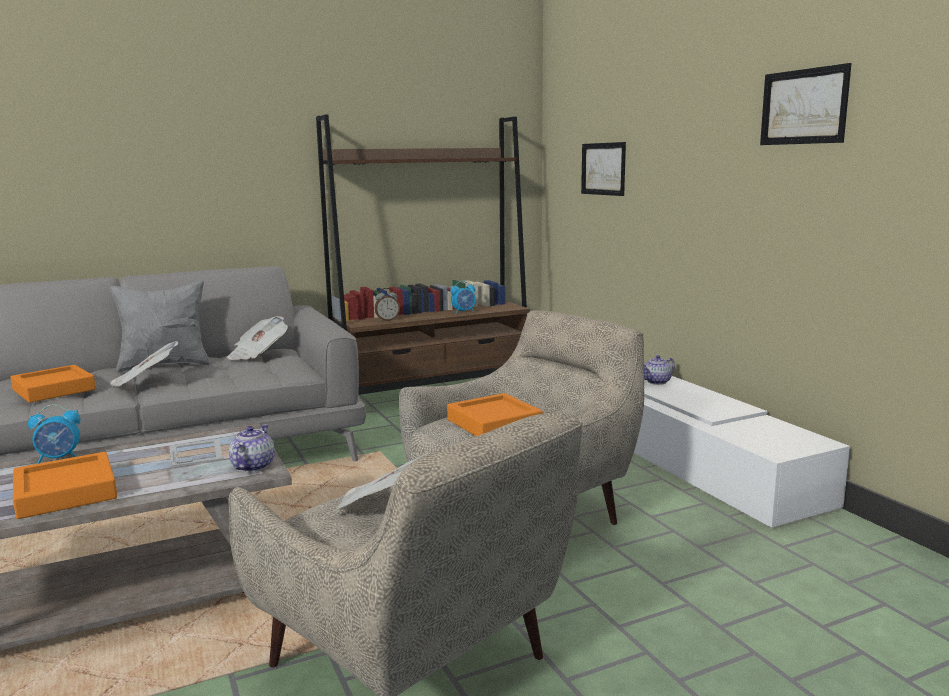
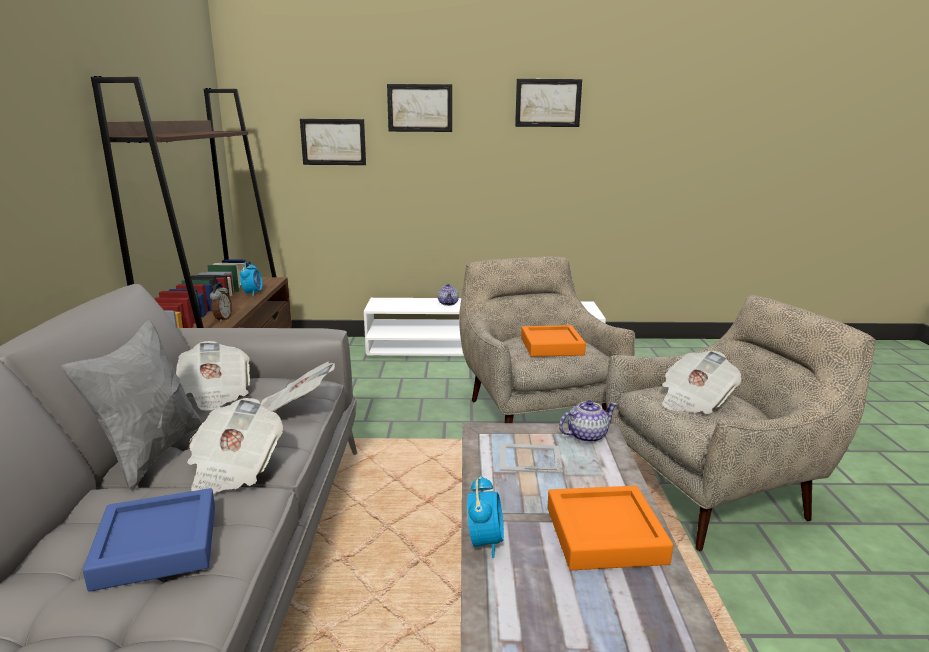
camera: 65 degrees left, 5 degrees up
(54, 390) = (157, 546): orange tray -> blue tray
(247, 374) = (296, 407): none -> newspaper
(252, 466) = (586, 436): teapot -> teapot turned 120 degrees clockwise
(670, 125) = (420, 108): none -> picture

